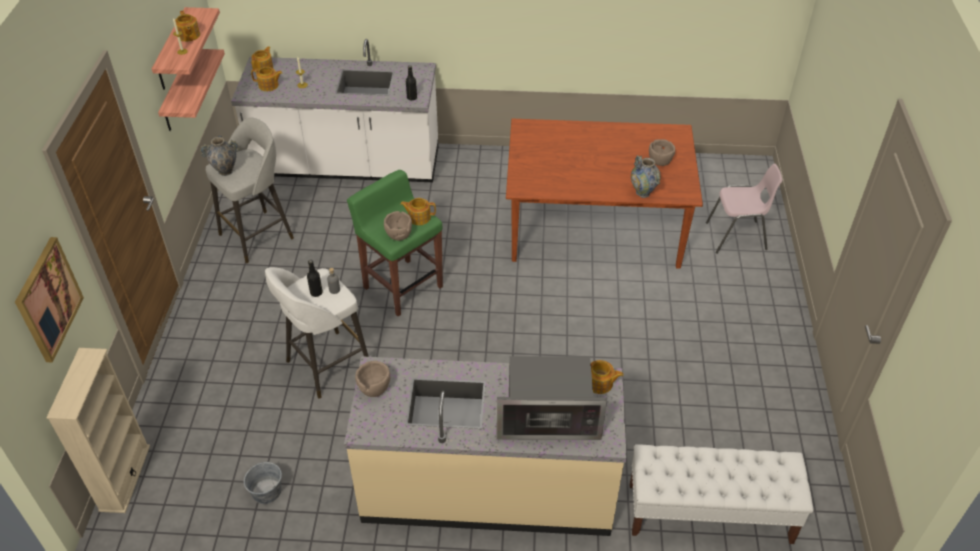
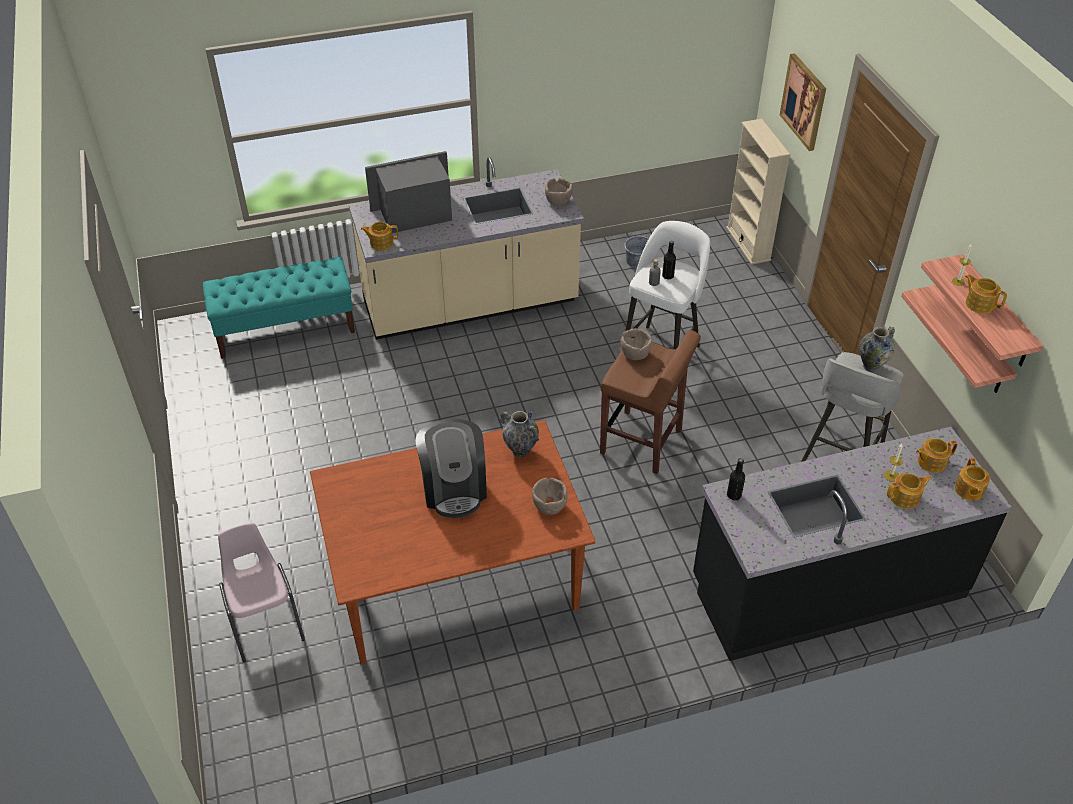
camera: 160 degrees right, 0 degrees up
(347, 165) = (827, 587): white counter -> black counter
(402, 286) = (642, 442): green stool -> brown stool
(419, 217) = (627, 377): teapot -> teapot (905, 498)
(594, 167) = (454, 488): none -> coffee machine
(643, 193) = (385, 467): vase -> vase (520, 450)
(660, 161) = (372, 521): brown bowl -> brown bowl (549, 506)
(709, 513) = (286, 329): white bench -> turquoise bench
(737, 237) = (265, 622): pink chair -> pink chair turned 90 degrees clockwise

